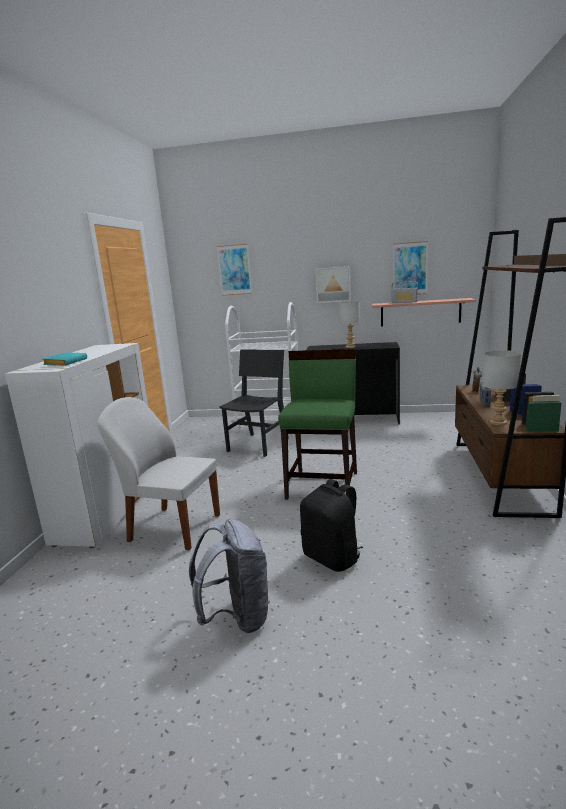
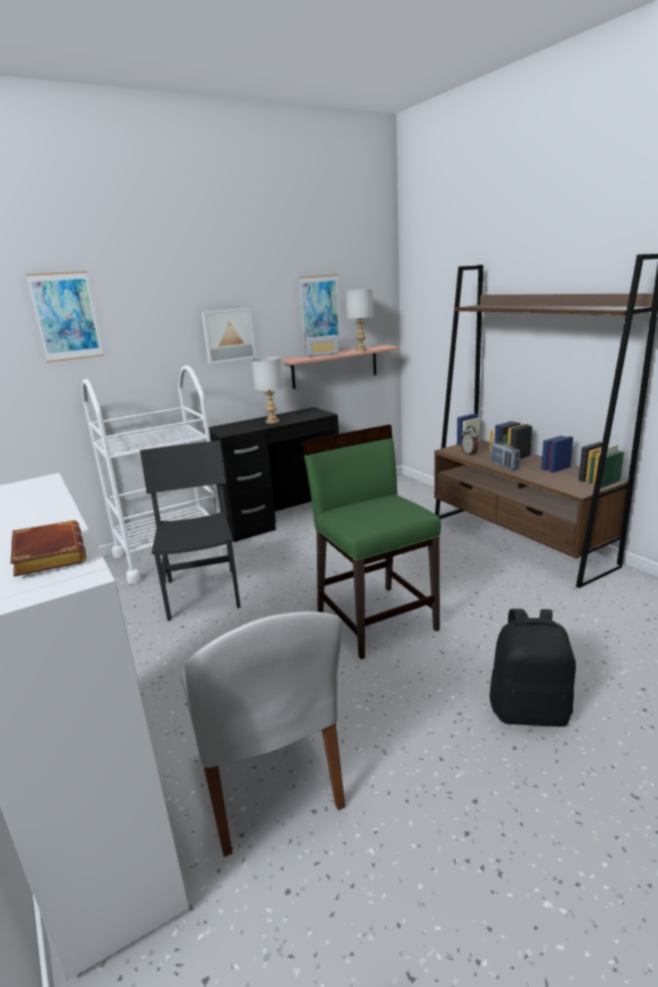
camera: 40 degrees left, 5 degrees up
(65, 363) = (47, 555): turquoise book -> brown book
(173, 527) = (269, 786): white chair -> white chair turned 90 degrees counterclockwise
(237, 617) = (565, 865): grey backpack -> none
(497, 422) = (560, 485): grey table lamp -> grey table lamp (360, 350)

